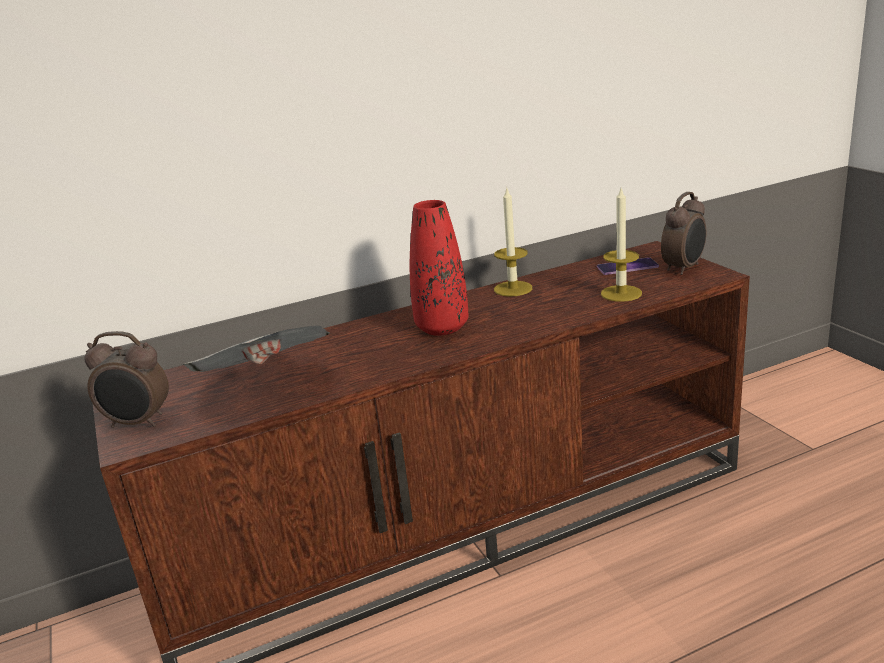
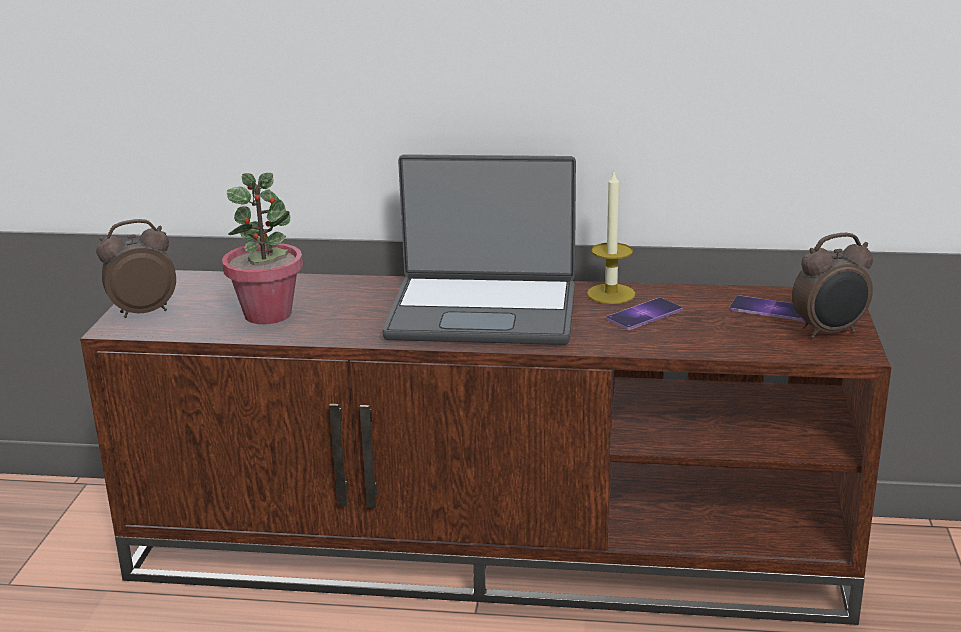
camera: 30 degrees right, 0 degrees up
(138, 423) = (143, 312): alarm clock -> alarm clock turned 120 degrees clockwise
(265, 386) = (268, 314): newspaper -> potted plant
(442, 328) = (483, 312): red vase -> laptop
(556, 294) = (644, 314): none -> phone
(621, 293) = (711, 337): candle -> none

